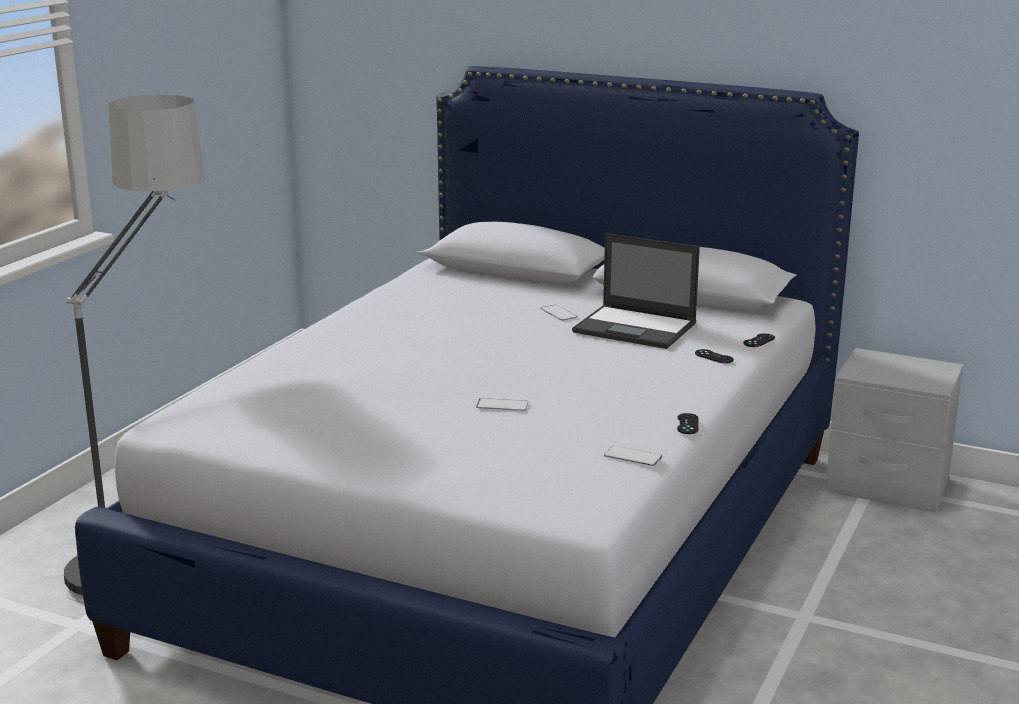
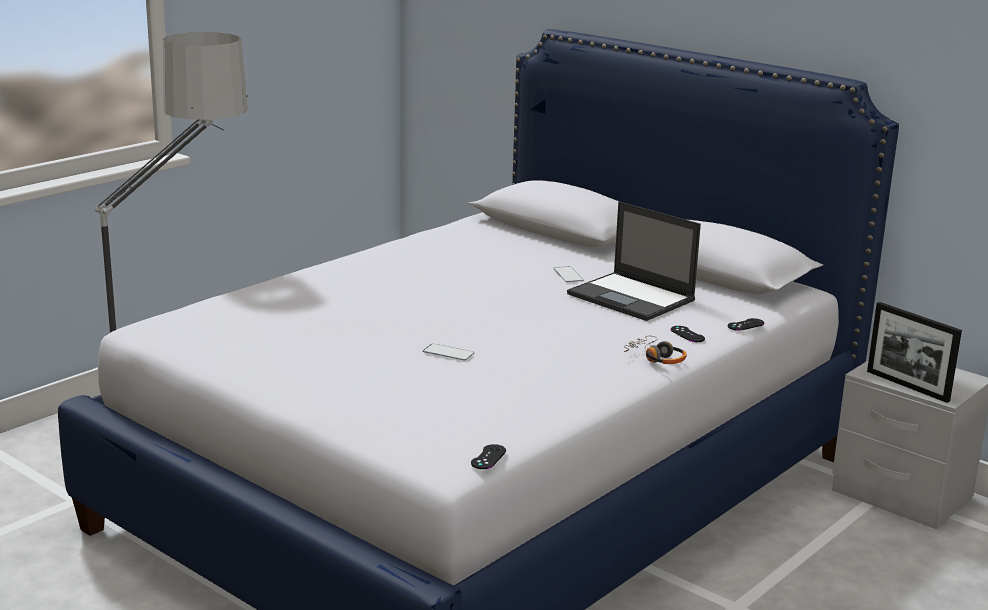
camera: 15 degrees right, 0 degrees up
(633, 456) = (533, 416): phone -> none
(687, 424) = (610, 394): black game controller -> black game controller (488, 457)
(702, 383) = (655, 358): none -> headphones
(896, 381) = (907, 386): none -> picture frame

